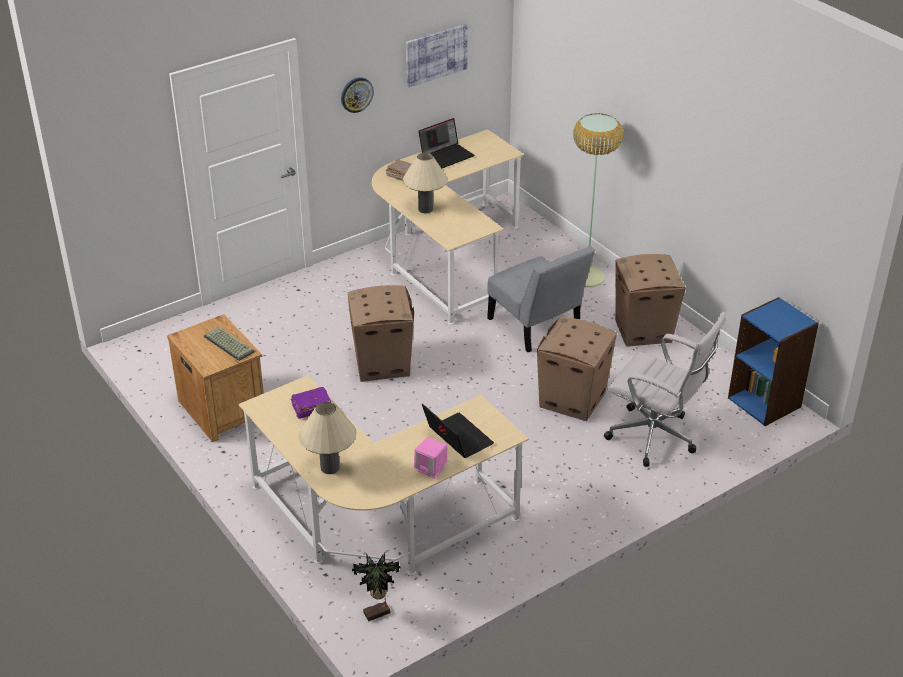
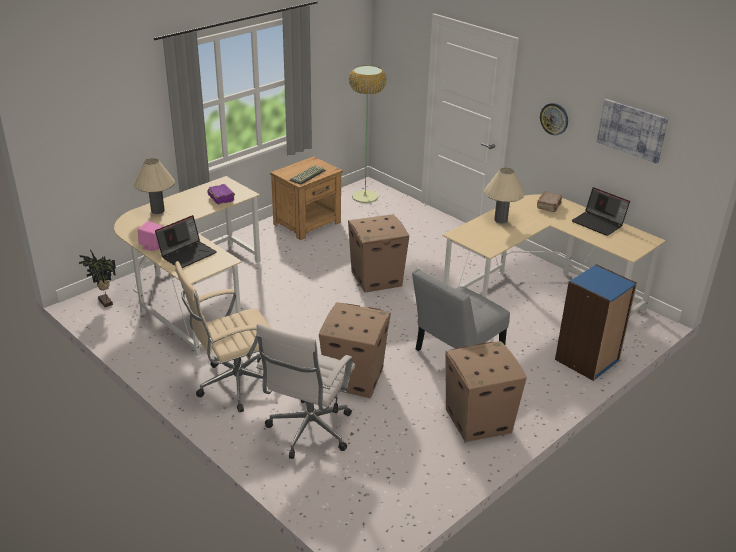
camera: 80 degrees right, 5 degrees down
(576, 489) = (234, 386): none -> beige office chair
(587, 277) = (554, 380): floor lamp -> floor lamp (365, 197)
(765, 402) = (382, 515): blue bookcase -> blue bookcase (587, 360)

